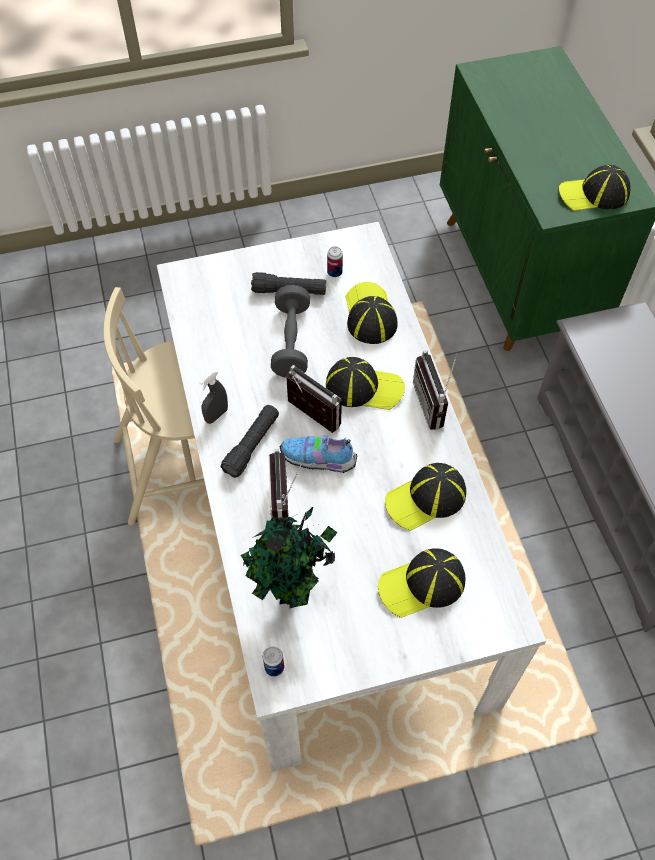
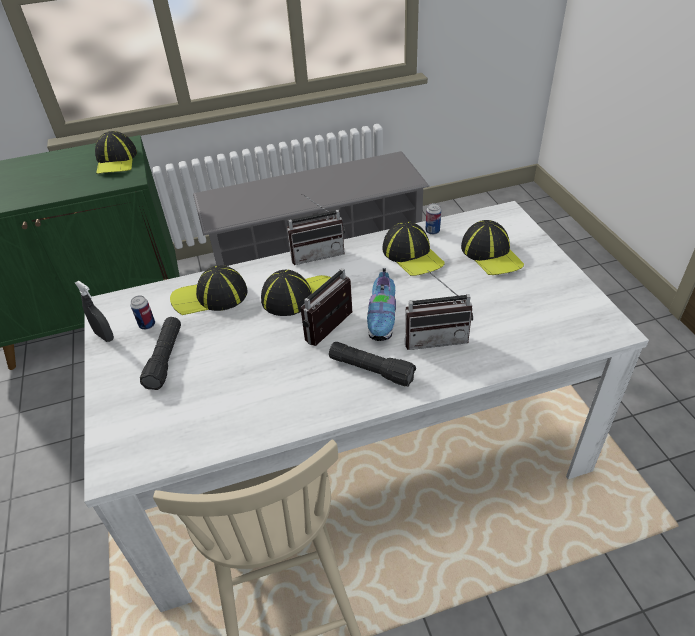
camera: 90 degrees left, 15 degrees down
(216, 415) = (334, 404): grey spray bottle -> grey spray bottle (104, 336)
(274, 667) = (599, 332): can -> can (432, 231)
(291, 341) = (237, 351): grey dumbbell -> none
(292, 592) = (524, 327): potted plant -> none
(364, 387) = (298, 296): cap -> cap turned 60 degrees clockwise

